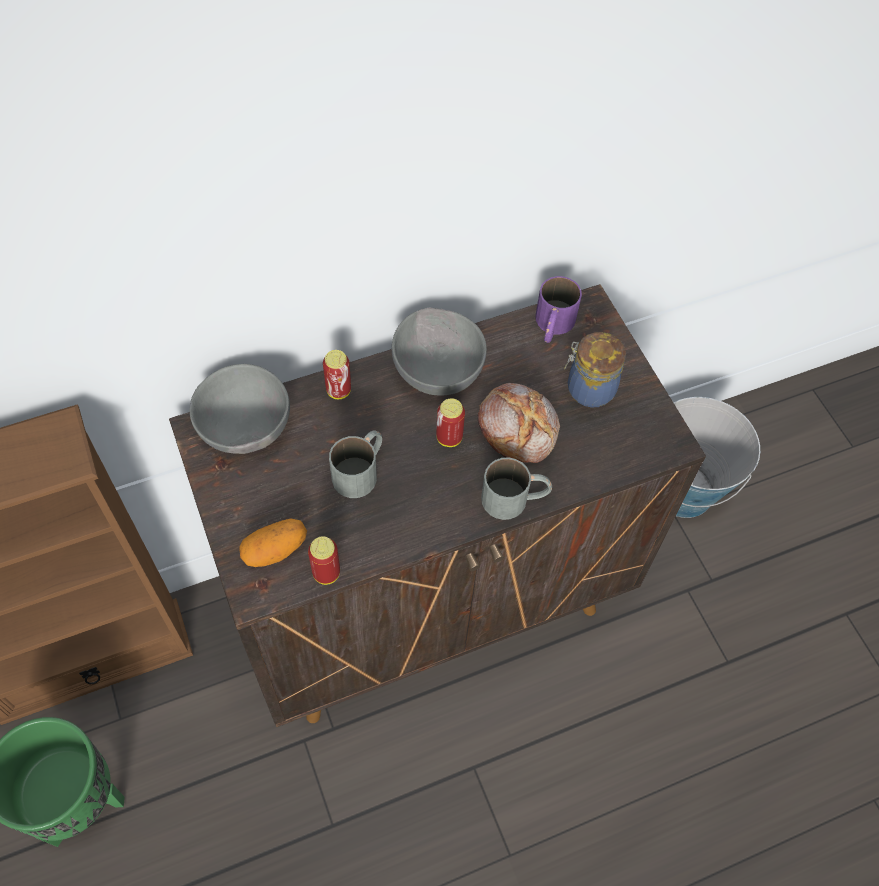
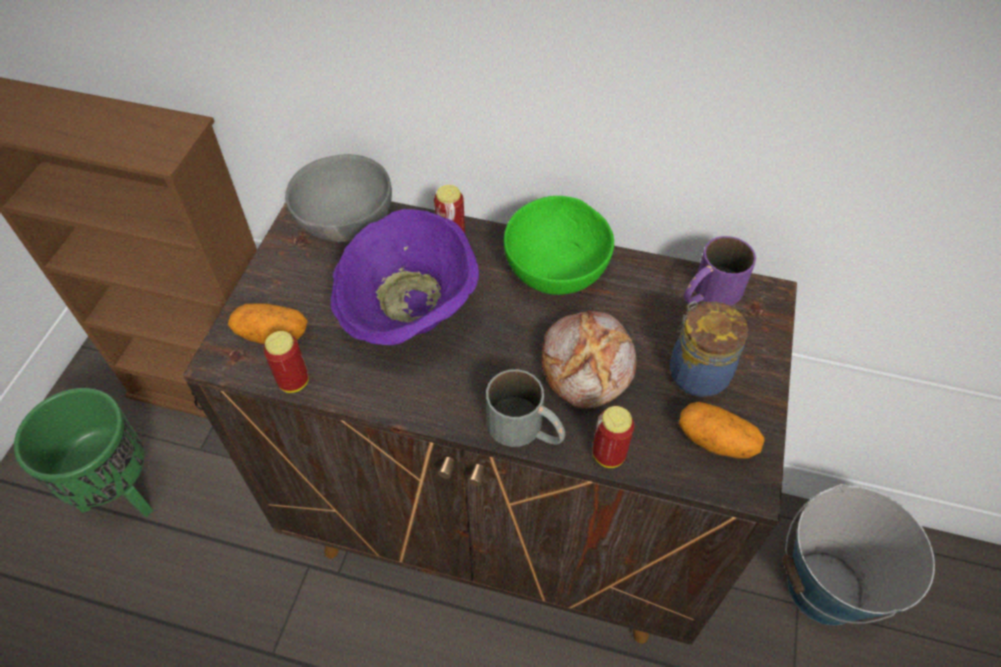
camera: 40 degrees right, 5 degrees down
(361, 469) = (407, 313): grey mug -> purple bowl
(438, 369) = (558, 269): grey bowl -> green bowl
(449, 438) = (512, 334): can -> can (608, 455)
(635, 428) = (716, 441): none -> potato

